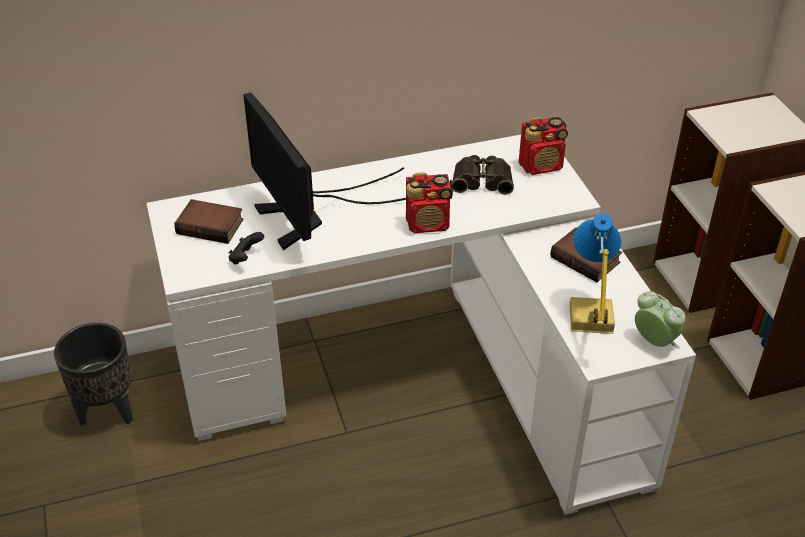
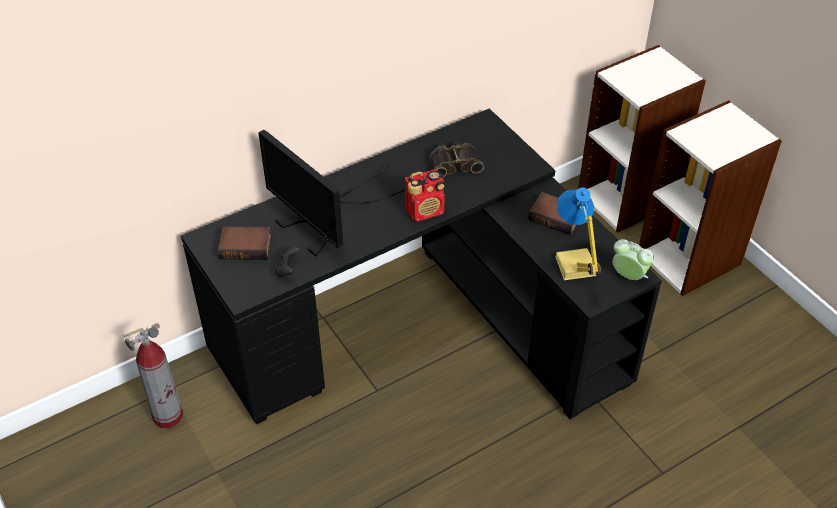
camera: 15 degrees left, 5 degrees up
(108, 411) = (168, 416): black planter -> fire extinguisher
(426, 373) = (425, 326): white desk -> black desk
(541, 166) = (497, 142): radio -> none

